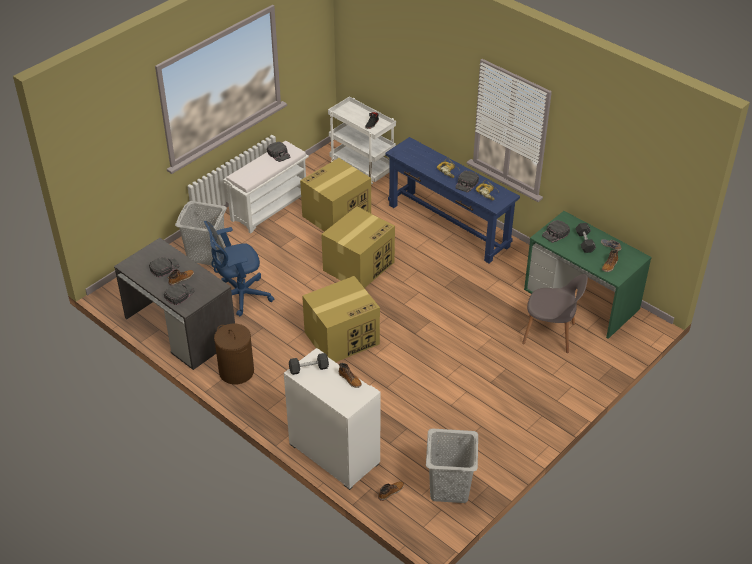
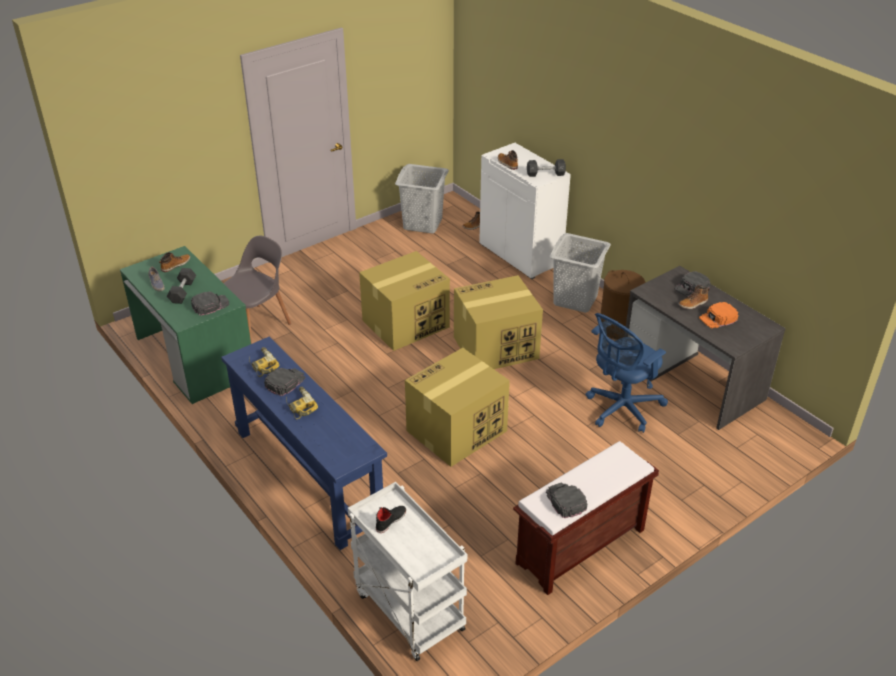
camera: 170 degrees left, 5 degrees down
(164, 267) = (718, 318): black cap -> orange cap
(206, 254) = (674, 476): grey laundry basket -> grey laundry basket (575, 300)
(239, 296) = (621, 409): blue office chair -> blue office chair turned 150 degrees clockwise
(269, 207) = (580, 548): white bench -> brown bench
(336, 215) = (473, 517): cardboard box -> cardboard box (406, 323)
(550, 334) = (257, 325): grey chair -> grey chair turned 105 degrees clockwise

